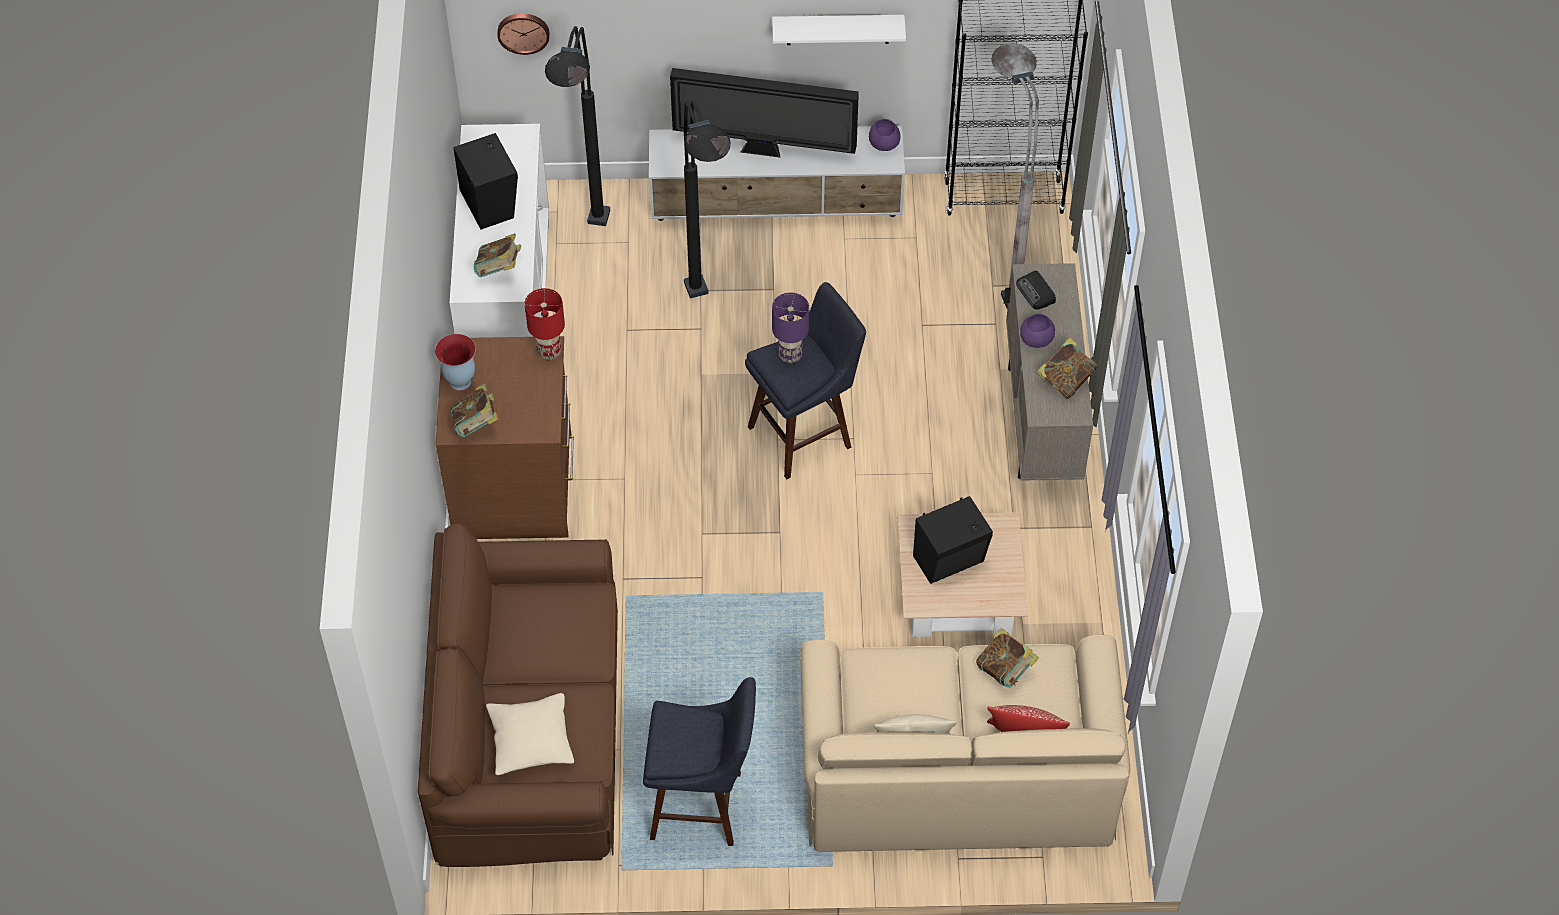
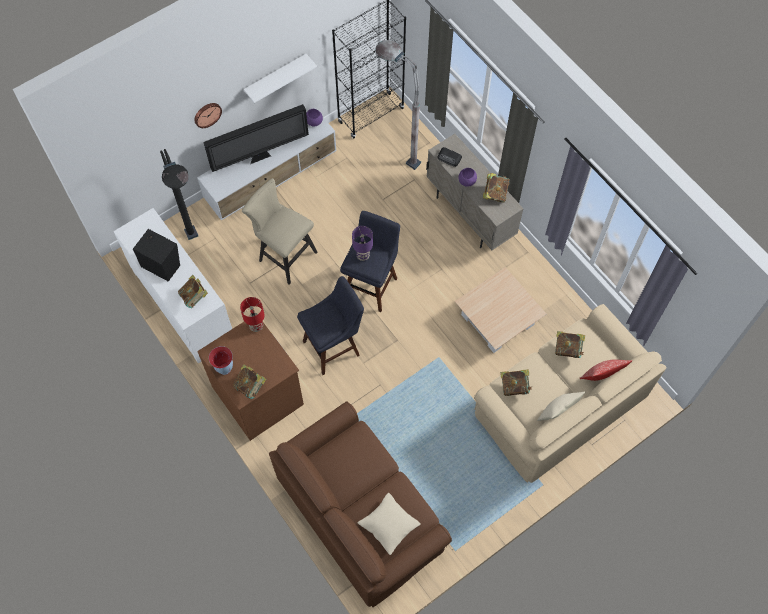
camera: 35 degrees left, 10 degrees up
(523, 31) = (120, 165): wall clock -> wall clock (207, 114)
(703, 806) = (467, 495): blue stool -> blue stool (334, 346)
(708, 321) = (284, 255): black floor lamp -> beige stool
(876, 672) = (514, 386): none -> book
(951, 561) = (494, 309): black speaker -> none

